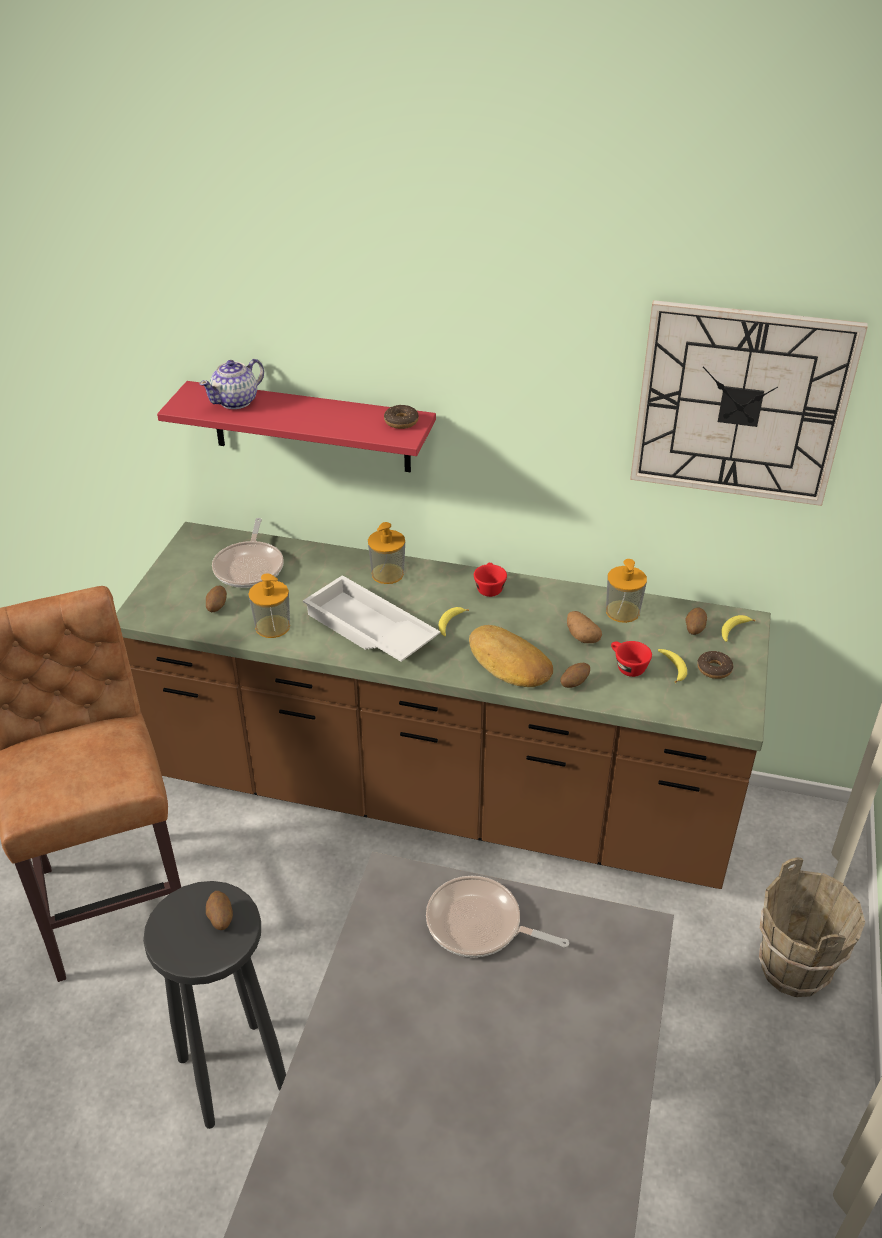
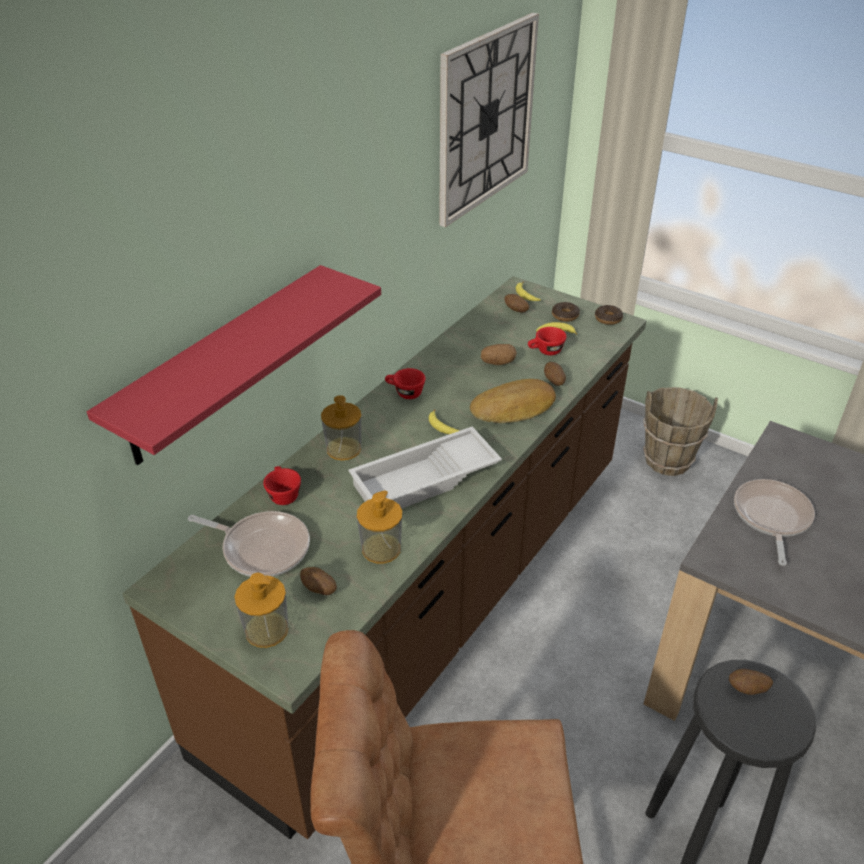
camera: 70 degrees left, 0 degrees up
(236, 401) = (183, 379): teapot -> none
(315, 558) = (282, 494): none -> red cup
(401, 422) = (323, 285): donut -> donut (608, 319)
(479, 925) = (771, 517): frying pan -> frying pan turned 150 degrees clockwise
(622, 611) = (477, 335): soap dispenser -> soap dispenser (266, 630)

